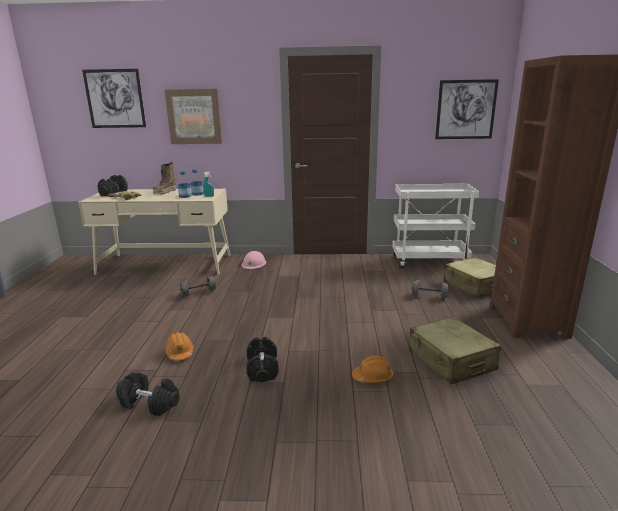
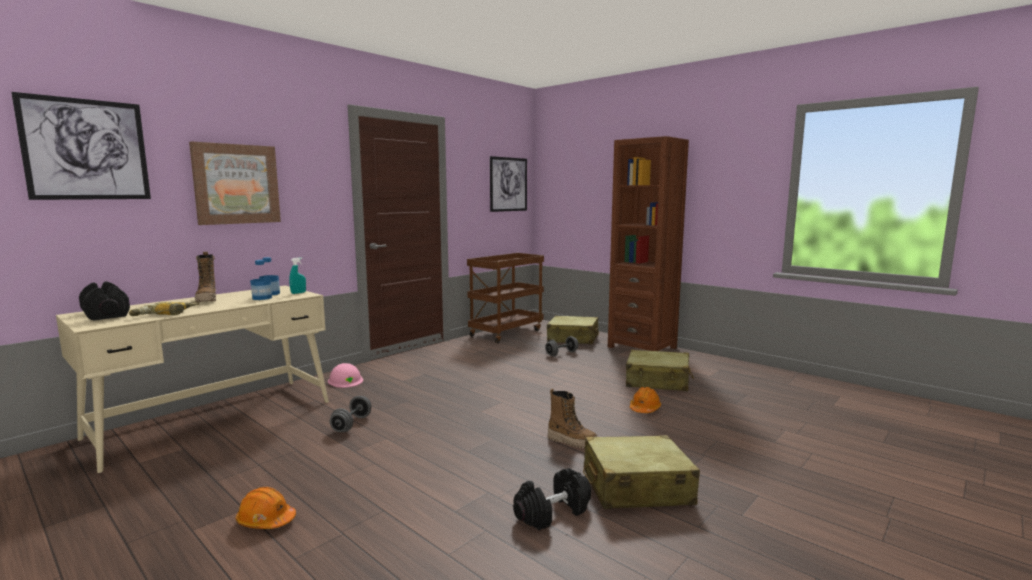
camera: 50 degrees left, 10 degrees down
(180, 353) = (473, 470): orange hard hat -> orange hard hat (266, 520)
(217, 425) = (636, 487): none -> beige suitcase
(263, 369) = (572, 441): black dumbbell -> boot
(429, 261) = (506, 333): white cart -> brown cart

